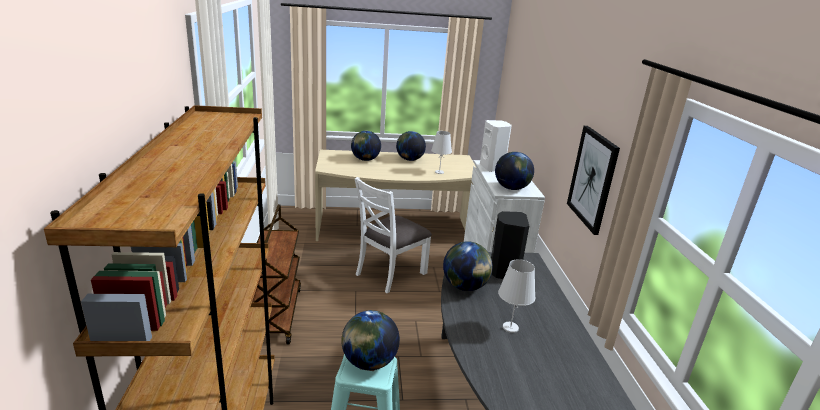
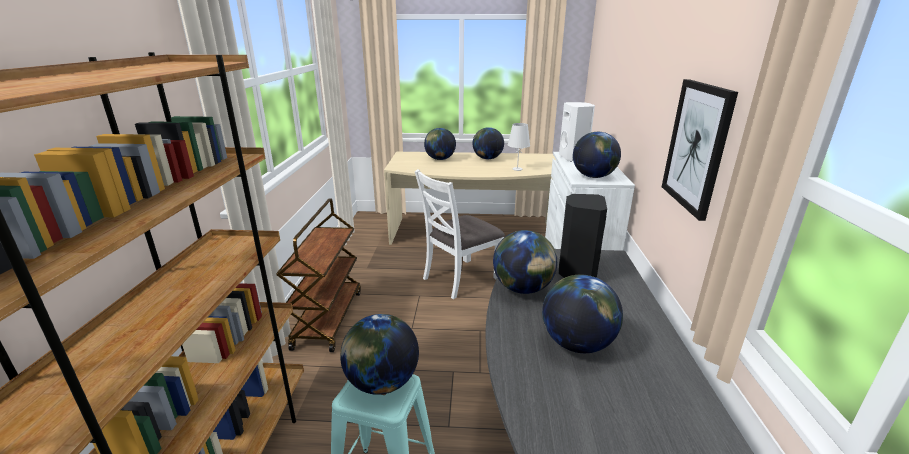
camera: 10 degrees right, 0 degrees up
(510, 327) = (577, 343): white table lamp -> globe

